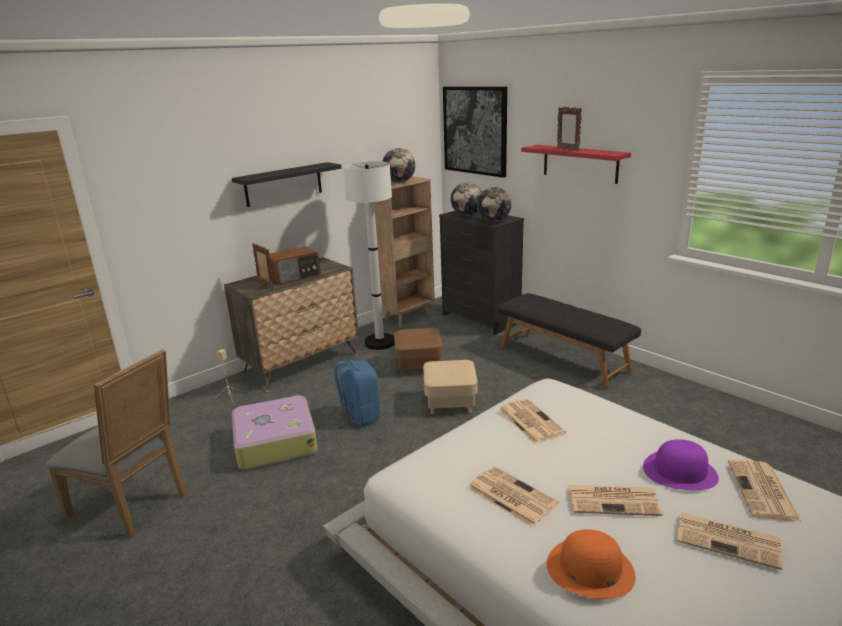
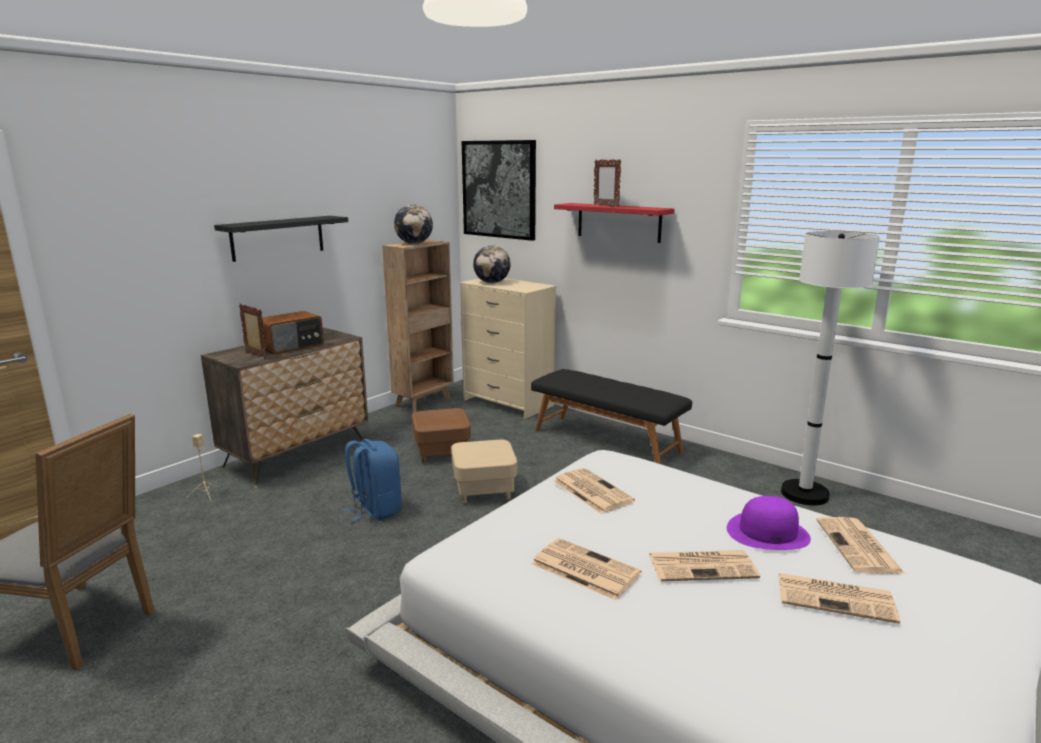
camera: 10 degrees left, 5 degrees down
(274, 442) = (269, 543): suitcase -> none
(380, 343) = (392, 430): white floor lamp -> white floor lamp (804, 494)
(480, 319) = (507, 403): black dresser -> beige dresser
(494, 221) = (523, 288): globe -> none
(589, 569) = (691, 640): orange hat -> none

